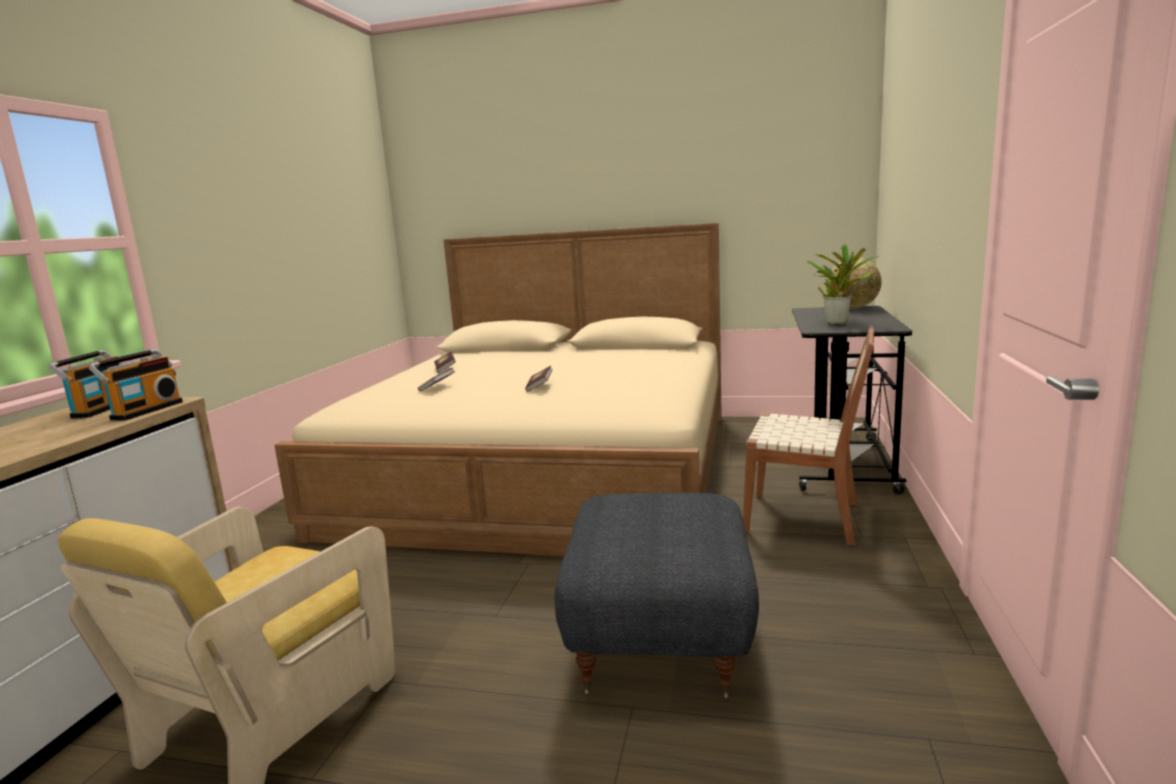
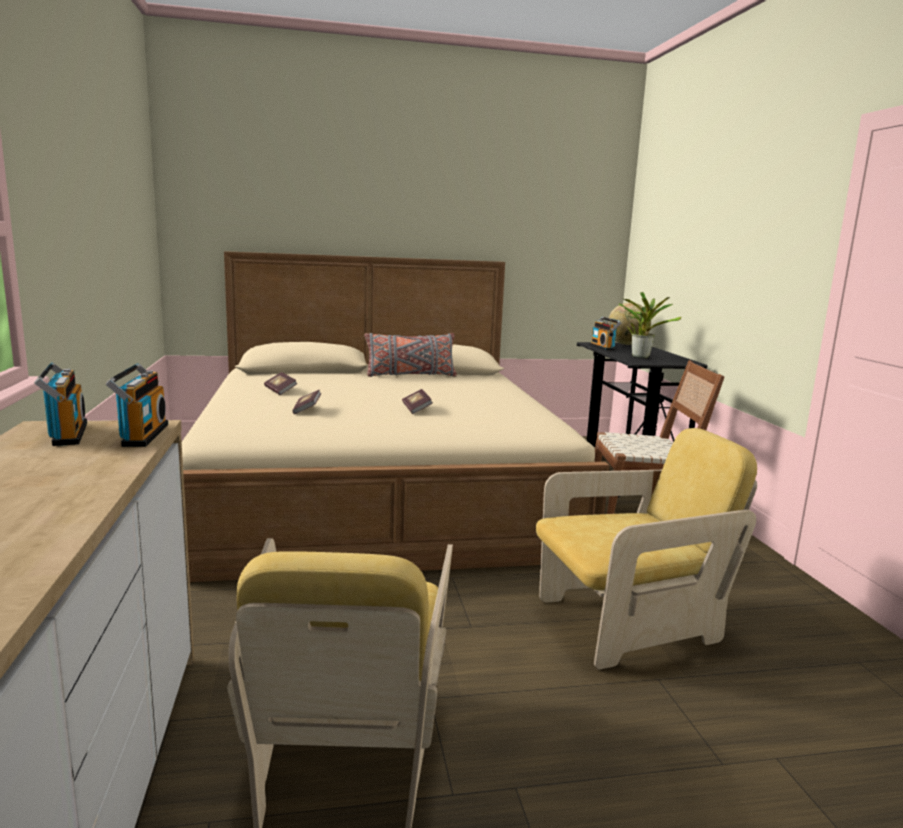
camera: 25 degrees left, 0 degrees up
(594, 351) = (410, 375): none -> grey pillow
(662, 639) = (628, 624): grey ottoman -> yellow armchair
(812, 313) = (603, 347): none -> radio

